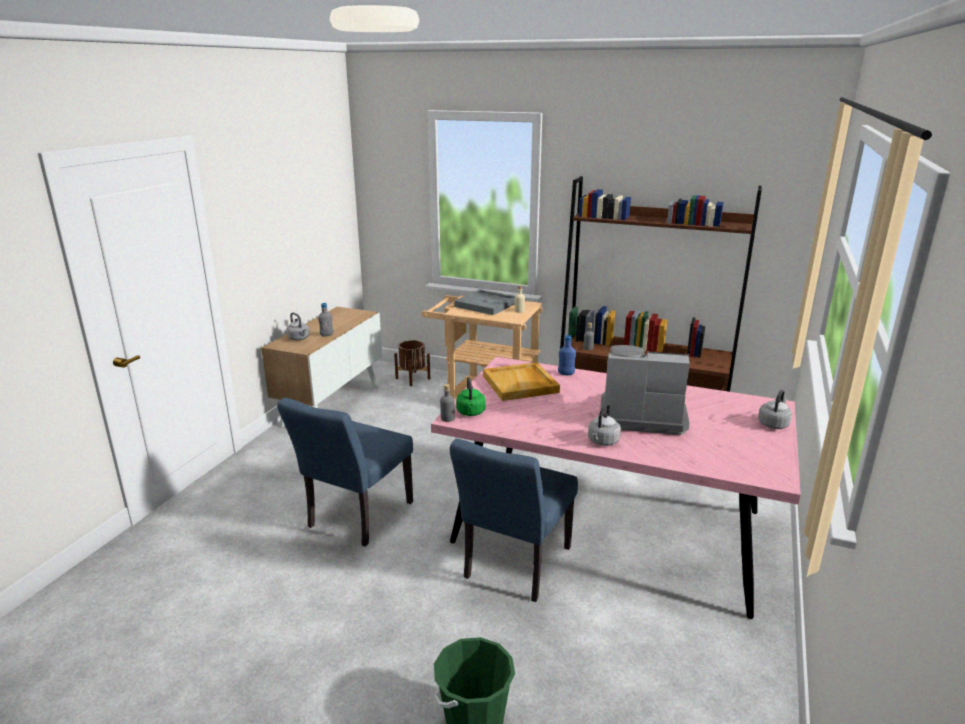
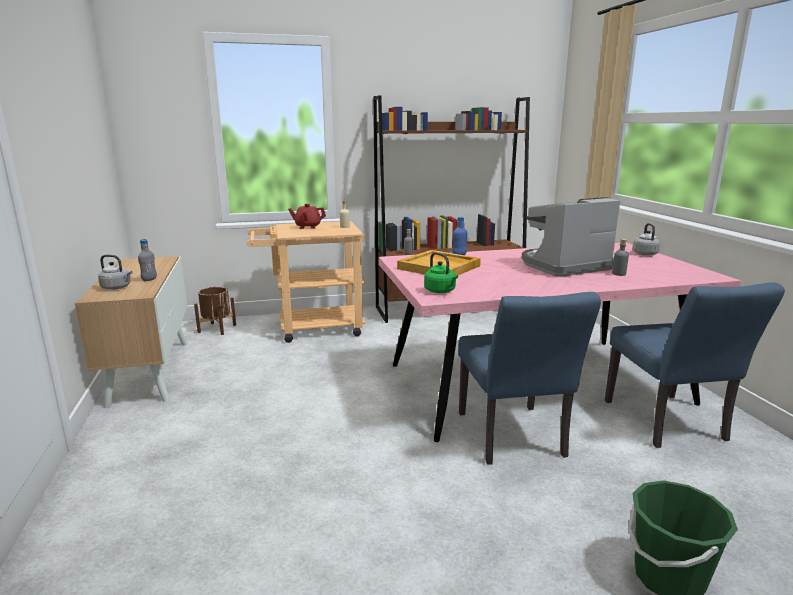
camera: 35 degrees left, 5 degrees down
(355, 518) = (314, 459): blue chair -> blue chair (669, 424)
(447, 418) = (429, 299): grey bottle -> grey bottle (618, 274)
(487, 304) = (307, 227): grey tray -> red teapot
(602, 442) = (577, 284): grey kettle -> none

